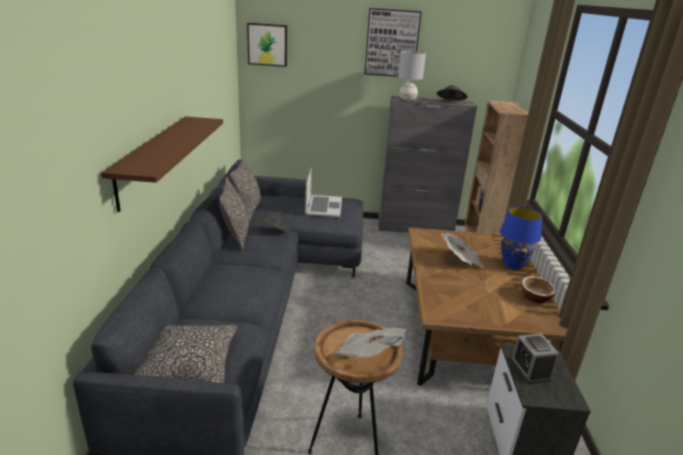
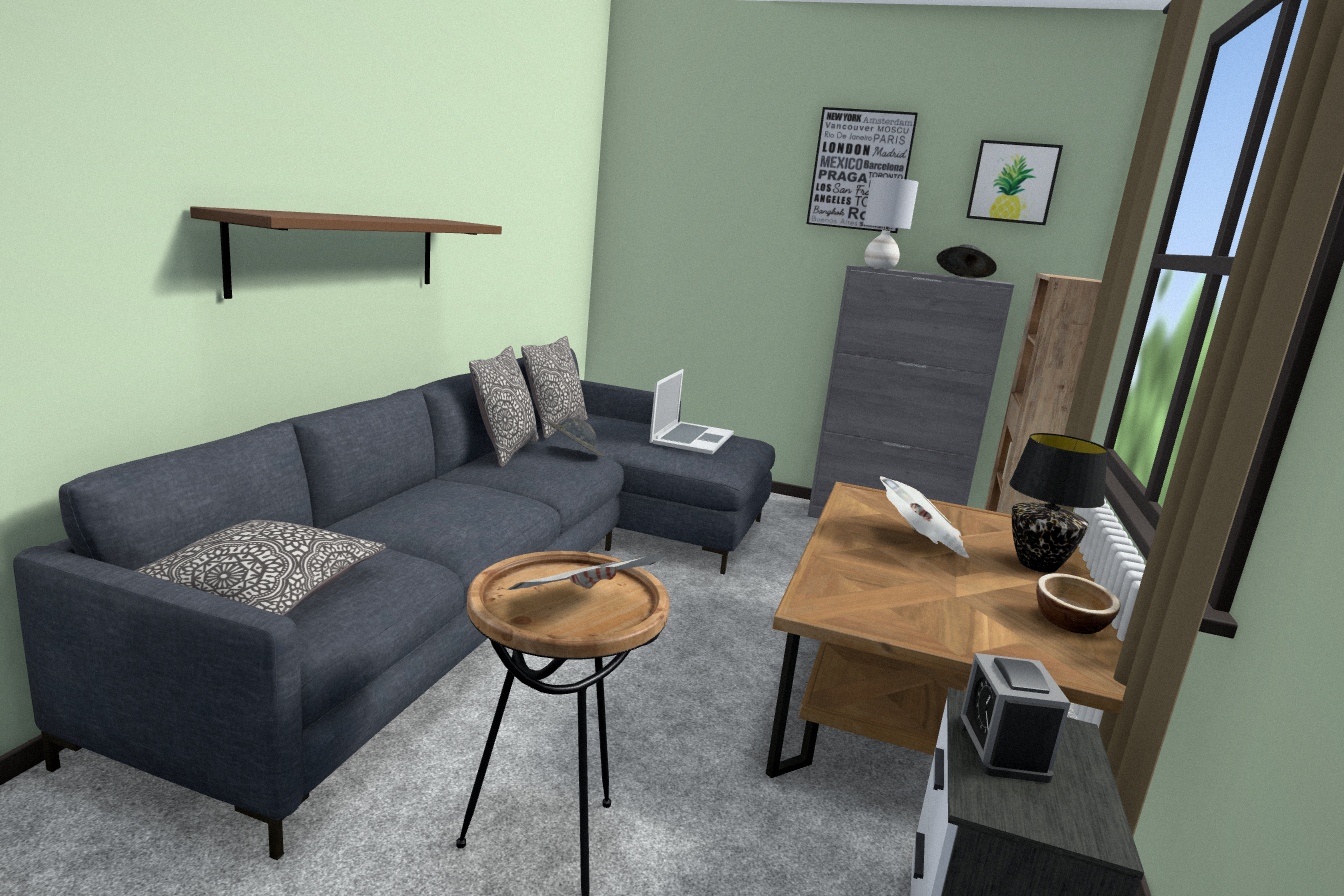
camera: 15 degrees right, 10 degrees down
(267, 44) = (647, 170): picture -> picture (1012, 183)
(512, 265) = (1037, 565): blue table lamp -> black table lamp

